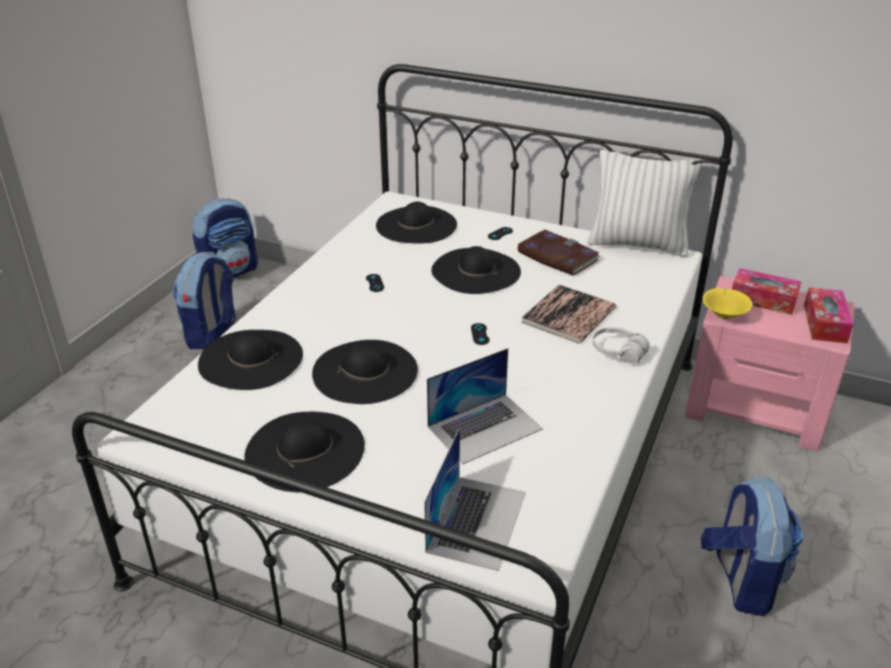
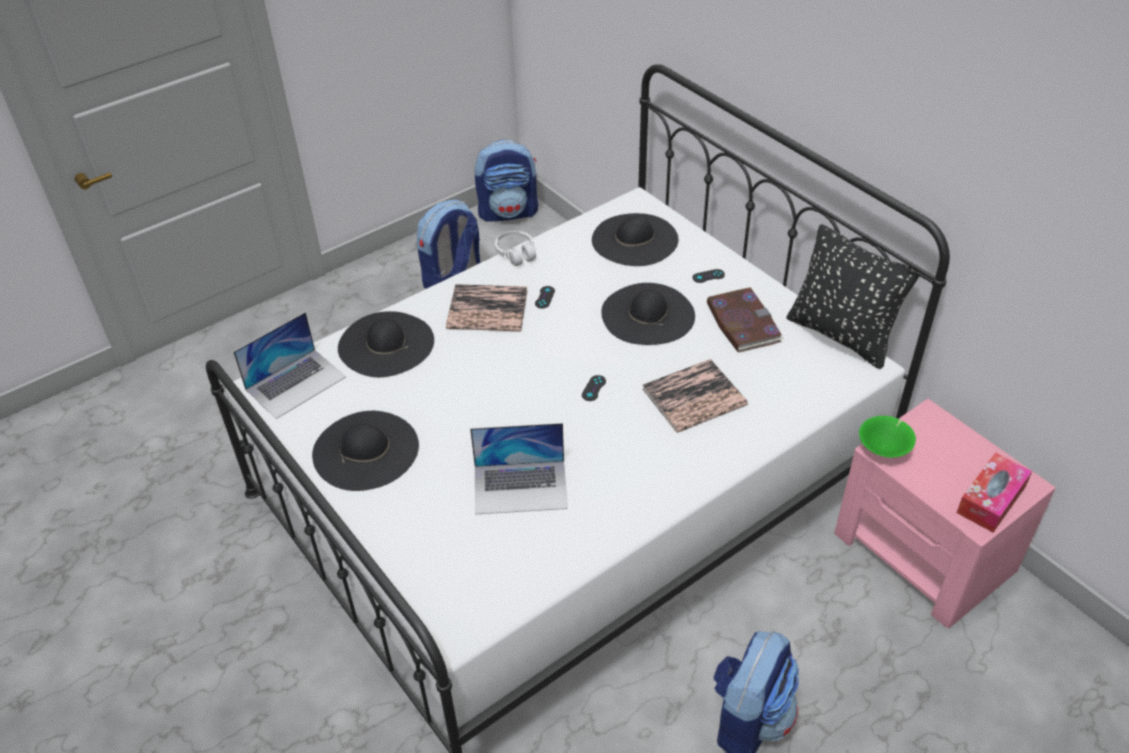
camera: 30 degrees right, 10 degrees up
(329, 306) = (487, 309): none -> book
(365, 371) = (466, 391): black hat -> none
(477, 521) = (445, 570): laptop -> laptop (296, 383)
(618, 352) = (705, 456): white headphones -> white headphones (516, 254)
(638, 244) = (841, 336): white pillow -> black pillow
(724, 315) = (884, 449): yellow bowl -> green bowl
(763, 299) = (947, 445): tissue box -> none

